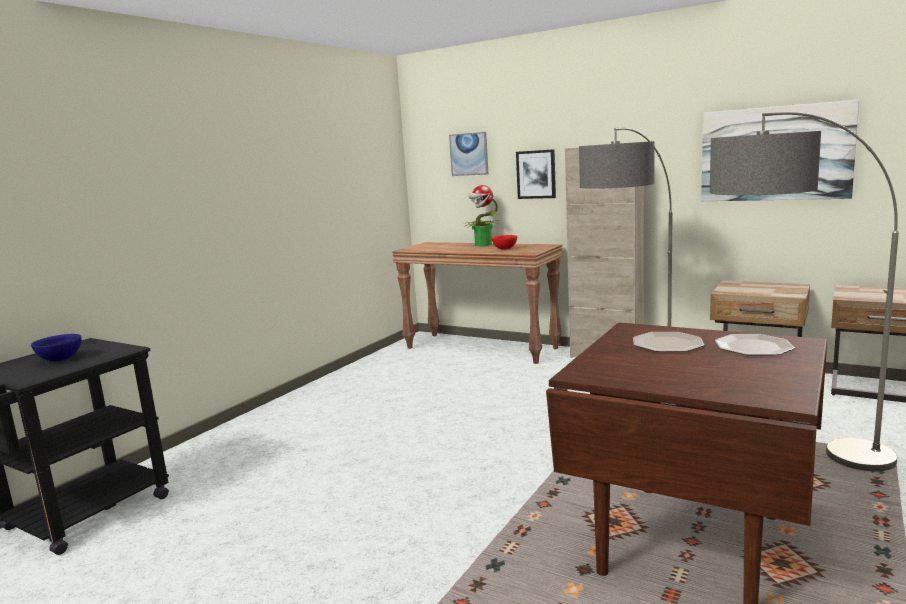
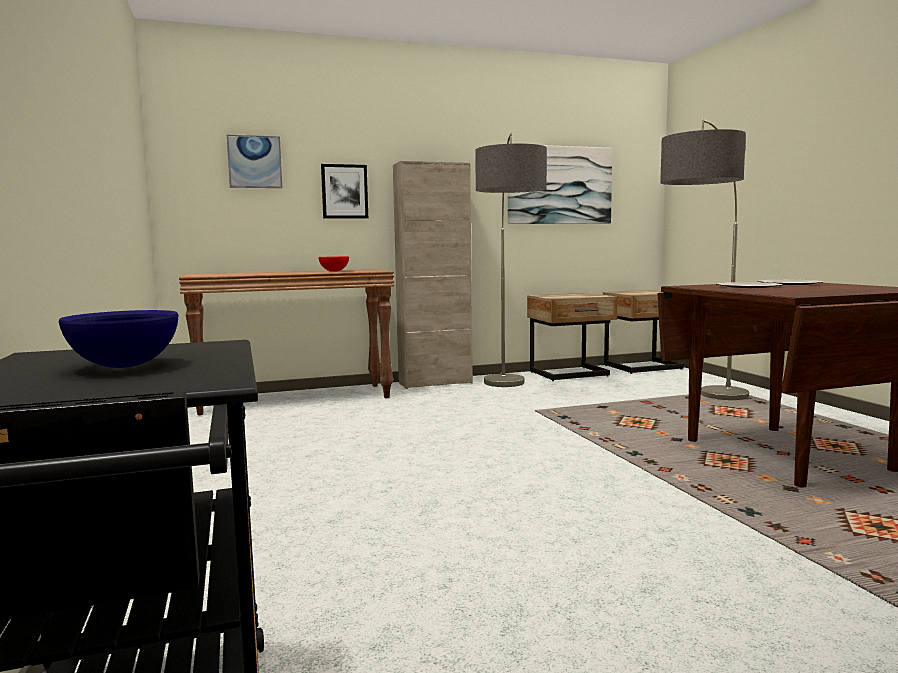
camera: 50 degrees left, 5 degrees down
(482, 245) = (287, 271): potted plant -> none

